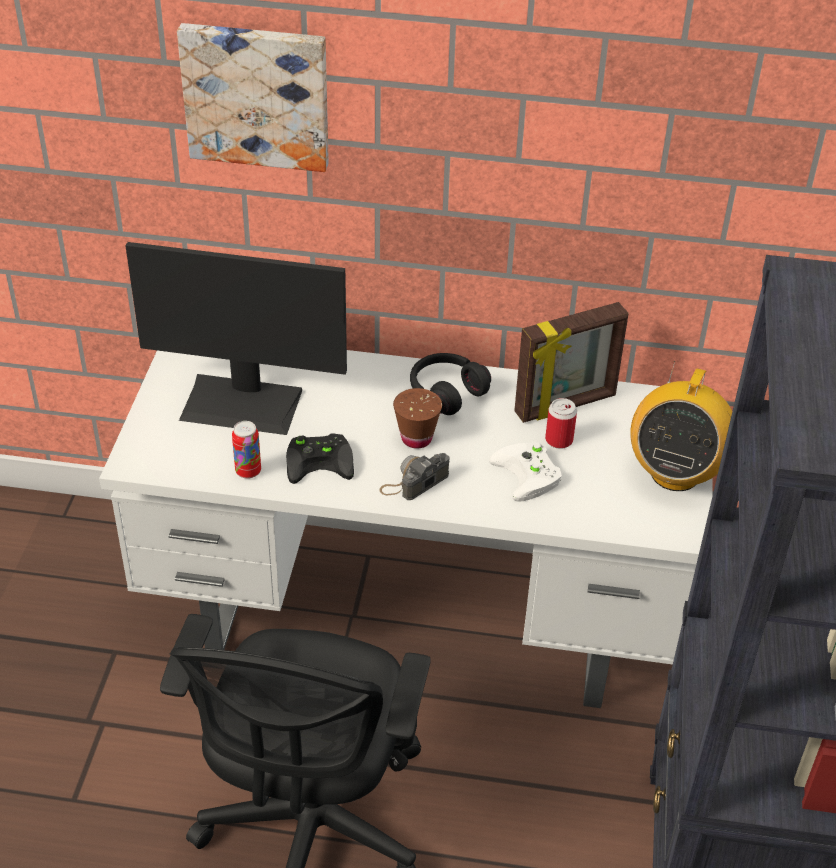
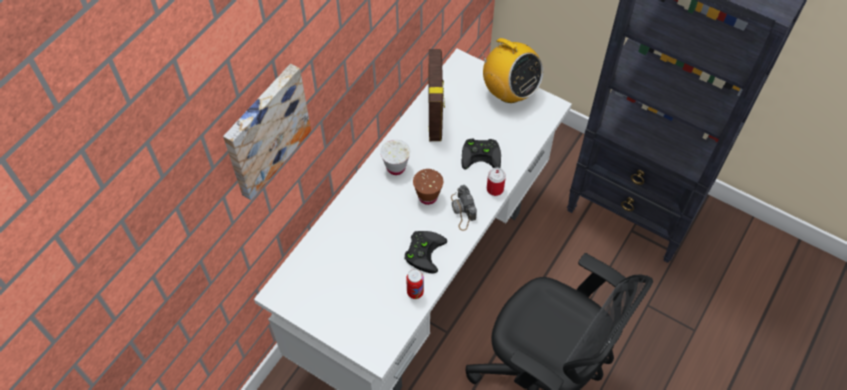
camera: 65 degrees left, 15 degrees up
(243, 403) = (352, 276): monitor -> none
(445, 392) = (396, 167): black headphones -> white cup
(530, 475) = (482, 155): white game controller -> black game controller
(559, 440) = (461, 130): can -> can (495, 189)

